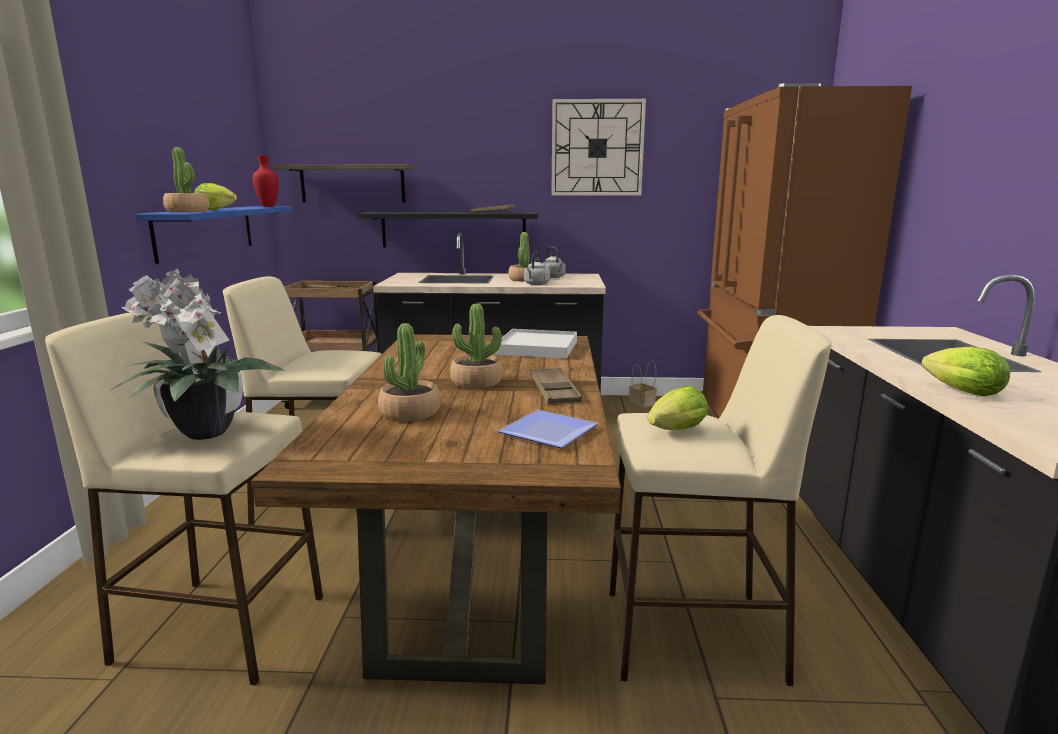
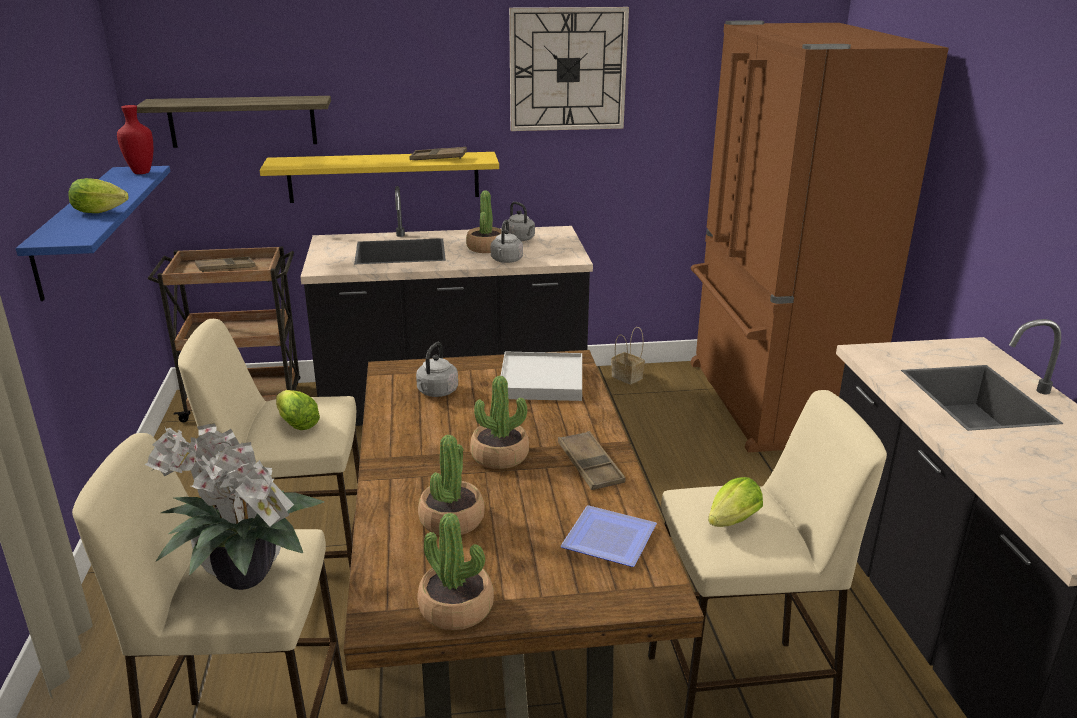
camera: 10 degrees left, 10 degrees up
(188, 211) = (74, 228): potted plant -> potted plant (456, 607)
(445, 349) = (436, 392): none -> grey kettle
(453, 230) = (384, 177): black shelf -> yellow shelf
(958, 391) = (991, 467): lettuce -> lettuce (296, 423)

